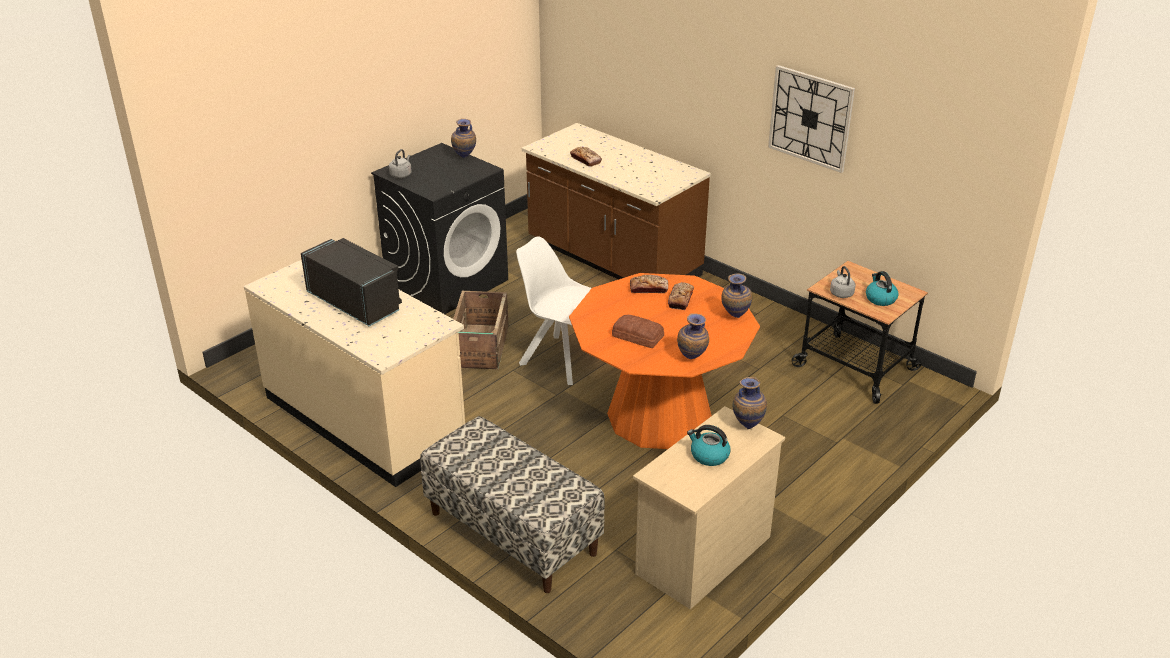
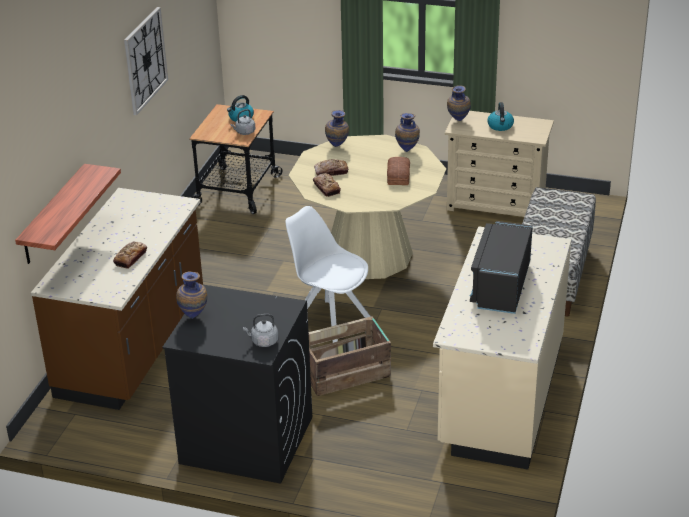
camera: 115 degrees left, 0 degrees up
(560, 358) = (329, 323): white chair -> white chair turned 120 degrees clockwise
(628, 106) = (53, 215): none -> shelf
(659, 416) = (368, 255): orange dining table -> beige dining table

